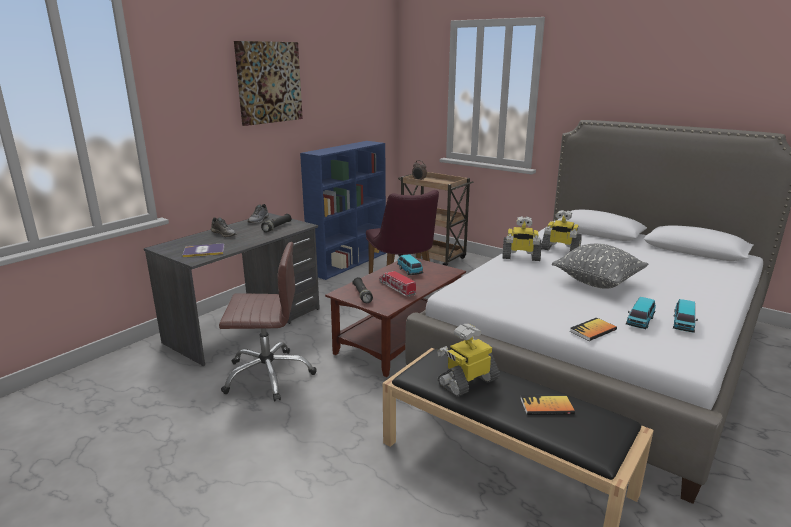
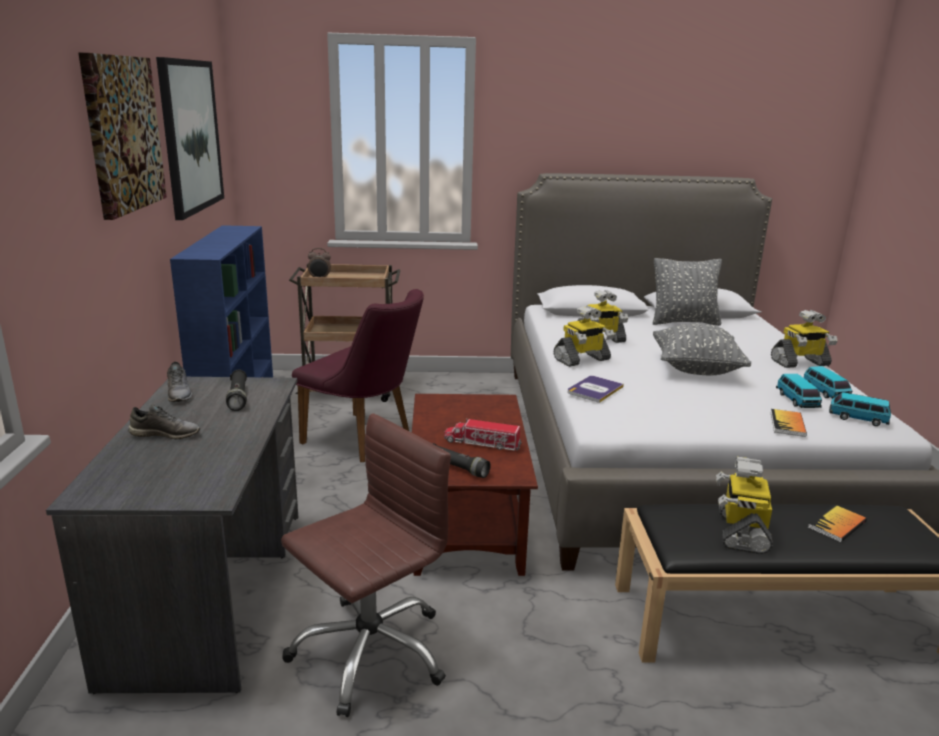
camera: 40 degrees left, 0 degrees up
(204, 251) = (195, 475): book -> book (594, 390)
(343, 86) = (191, 136): none -> picture
(409, 270) = (454, 414): toy car -> toy car (857, 418)
(662, 253) = (683, 322): none -> grey pillow
(709, 301) = (800, 363): none -> toy robot

